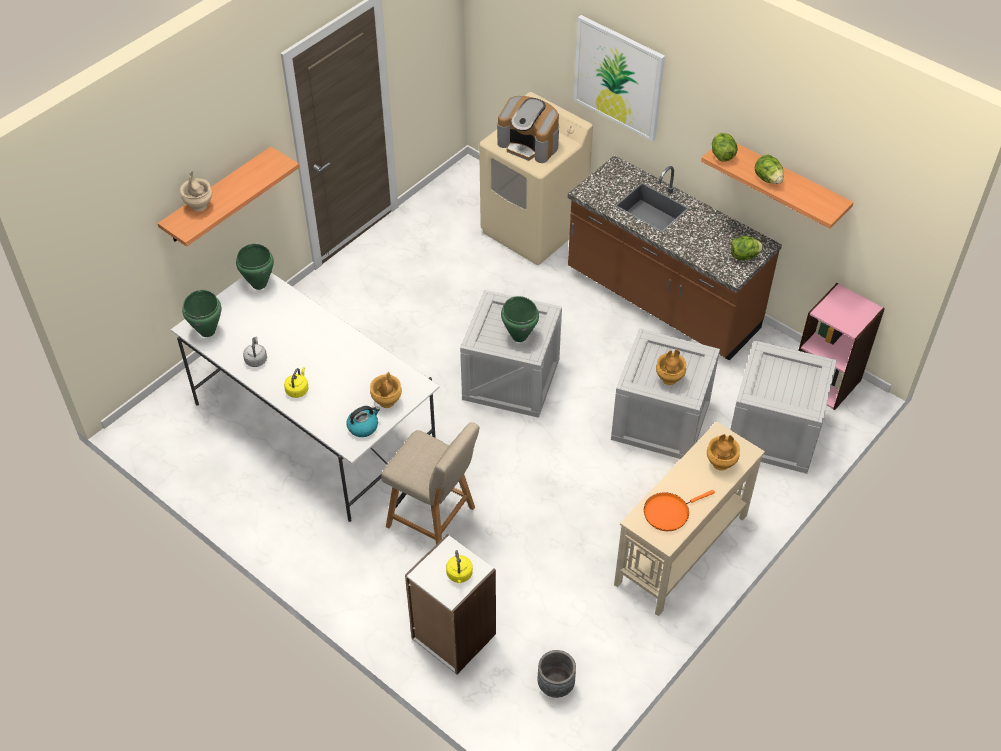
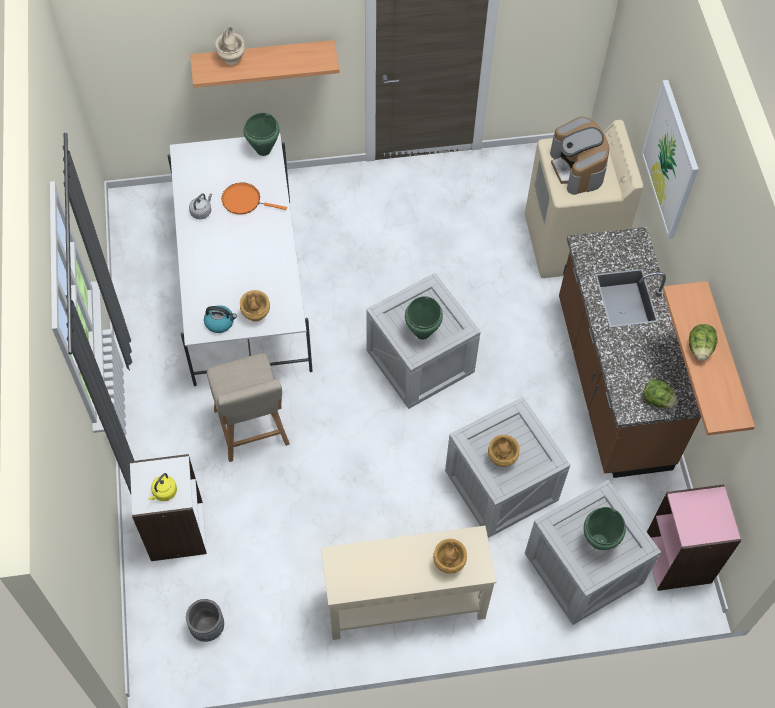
camera: 40 degrees right, 10 degrees up
(207, 331) = (192, 164): green cooking pot -> green cooking pot (599, 542)
(297, 389) = (205, 258): yellow kettle -> none
(669, 512) = (365, 569): orange frying pan -> orange frying pan (244, 201)
(722, 155) = (684, 297): lettuce -> none

